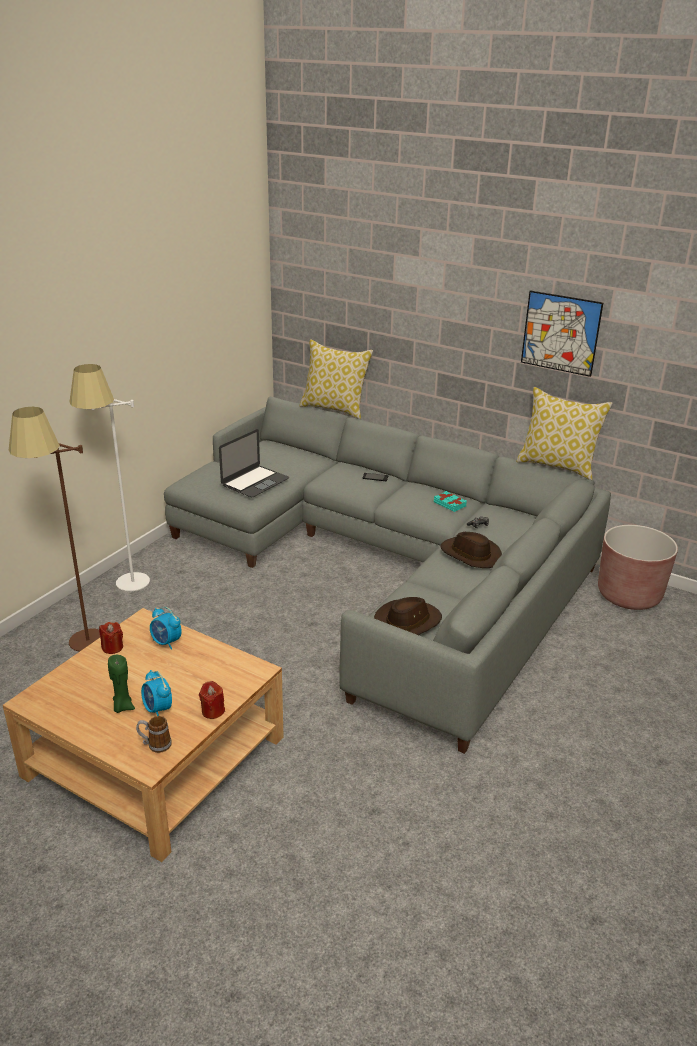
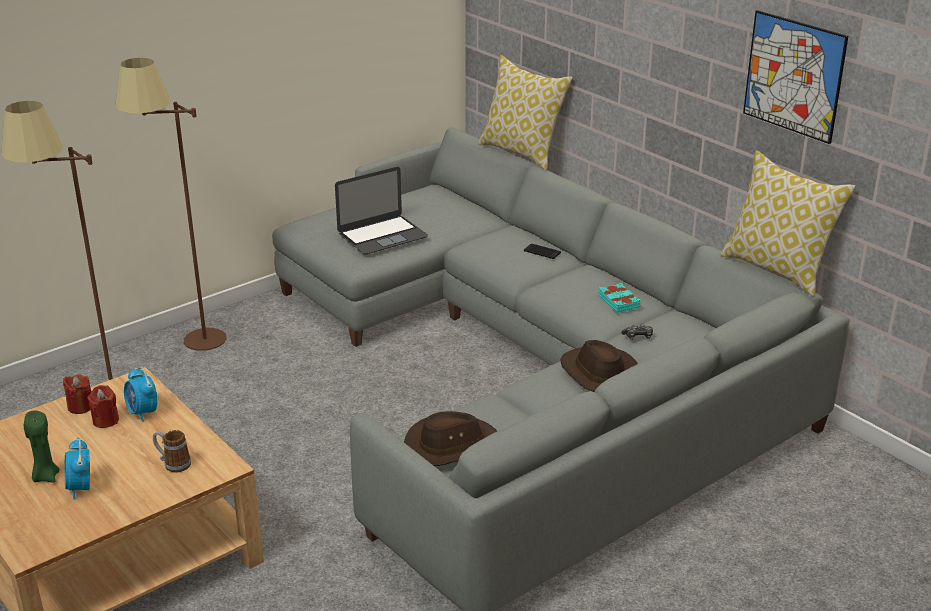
camera: 20 degrees right, 0 degrees up
(126, 590) = (191, 348): white floor lamp -> brown floor lamp
(155, 745) = (50, 528): mug -> mug (173, 464)
(213, 711) = (139, 504): red candle -> red candle (105, 420)
(629, 595) = (854, 476): brown planter -> none

